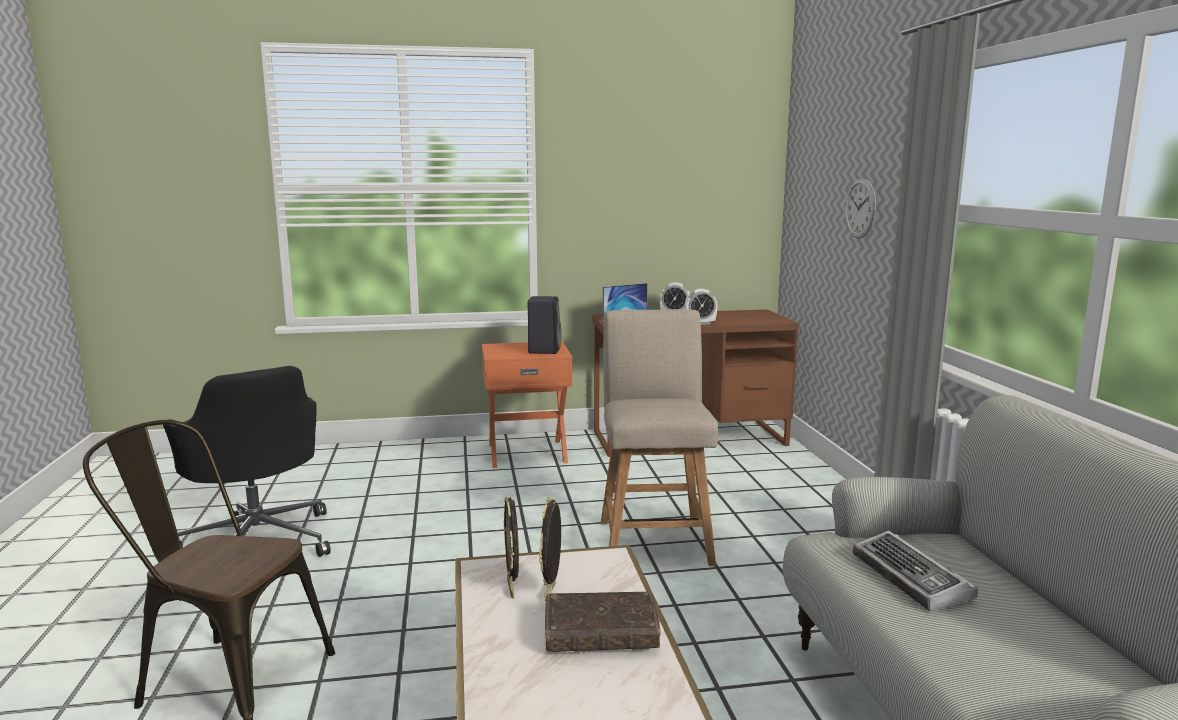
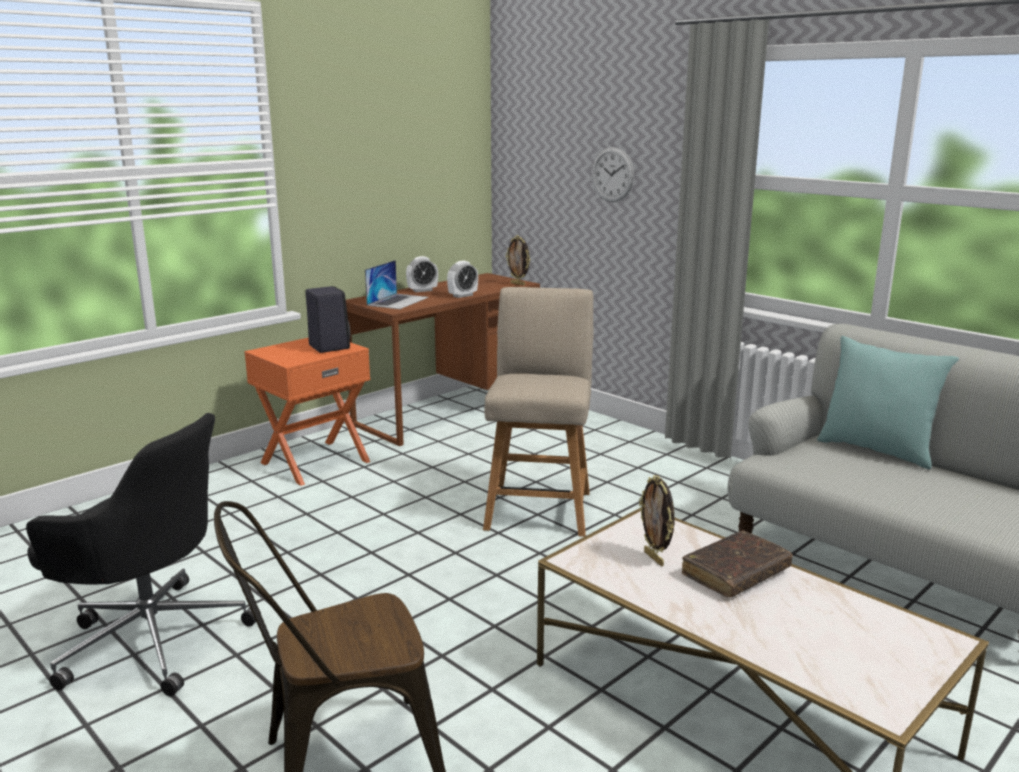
camera: 35 degrees left, 5 degrees up
(512, 589) = (624, 567): picture frame -> picture frame (518, 284)
(654, 539) = (539, 507): beige chair -> beige chair turned 45 degrees clockwise
(912, 579) = (848, 471): keyboard -> none
(998, 569) = (877, 450): none -> turquoise pillow

